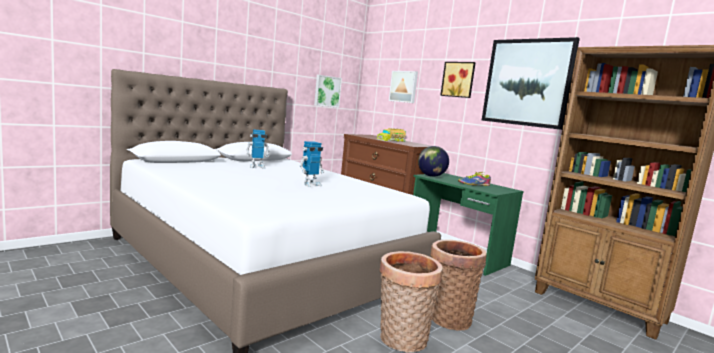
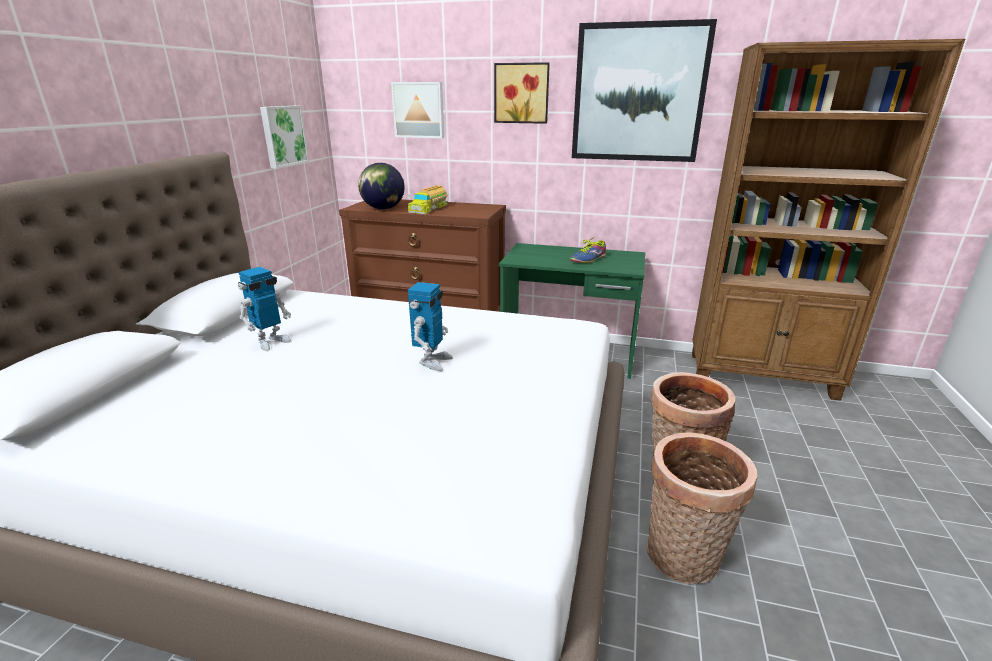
camera: 30 degrees left, 15 degrees up
(431, 176) = (521, 258): globe -> globe (383, 209)

